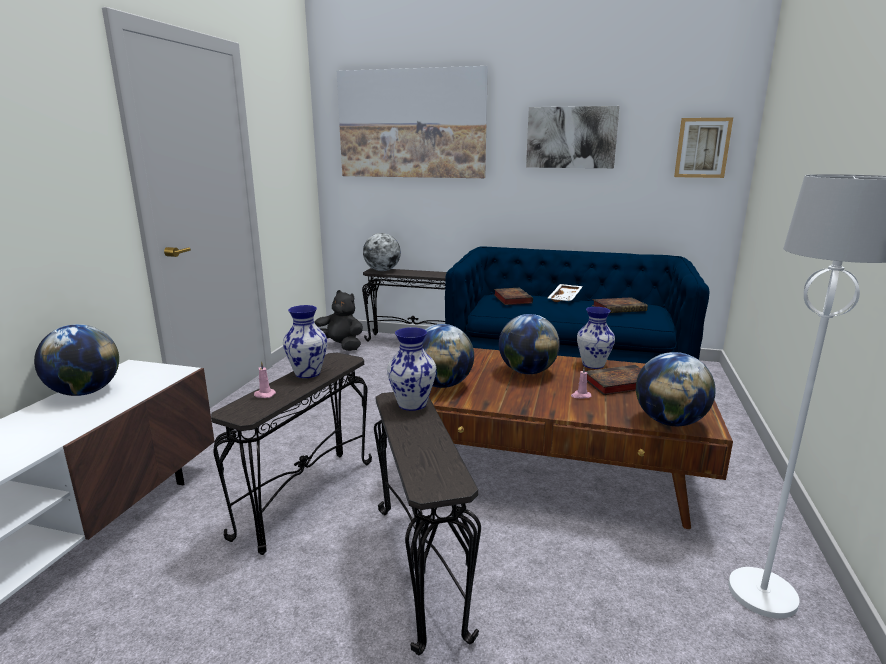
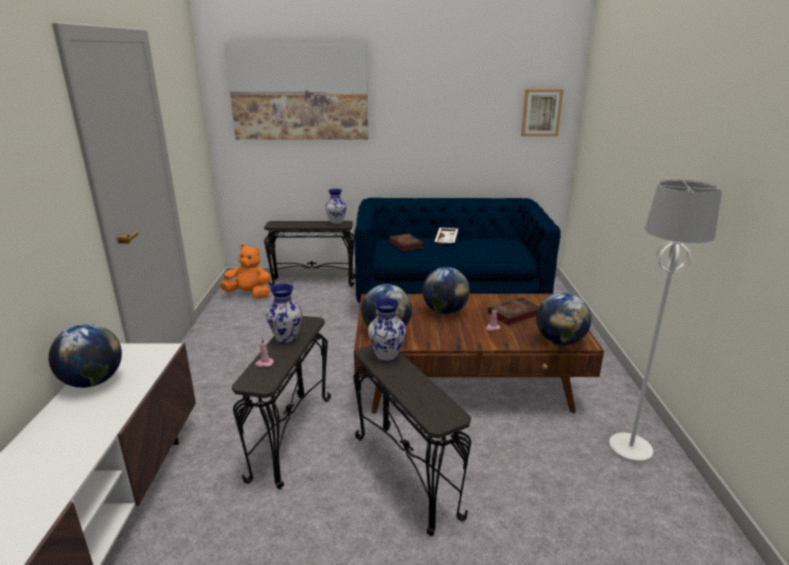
camera: 15 degrees left, 5 degrees up
(340, 346) = (249, 294): black plush toy -> orange plush toy
(382, 270) = (281, 223): globe -> none
(571, 137) = (439, 104): picture -> none
(592, 365) = (489, 299): vase -> vase (336, 223)
(619, 308) = (492, 246): book -> none

